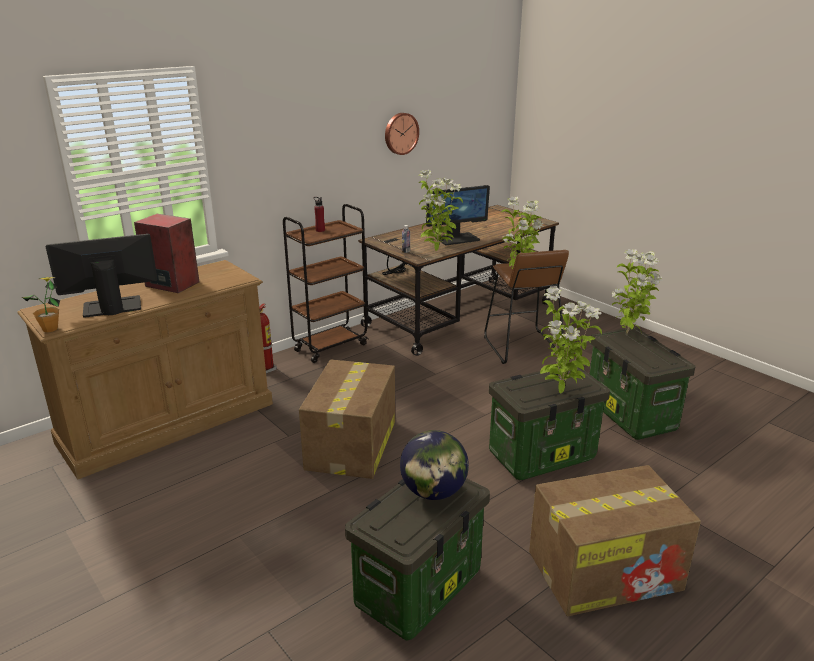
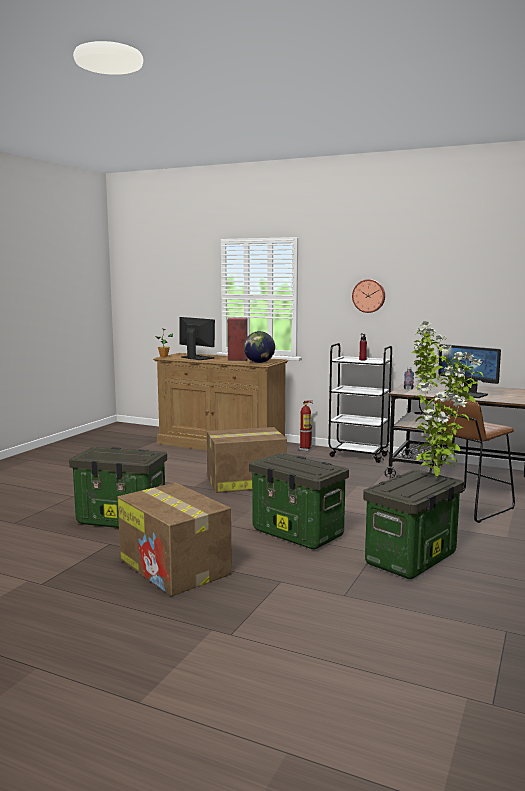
camera: 65 degrees right, 15 degrees down
(331, 347) = (359, 456): brown cart -> white cart
(400, 133) = (464, 300): wall clock -> wall clock (369, 296)
(433, 492) = (133, 454): globe -> globe (259, 362)
(561, 391) = (292, 467): potted plant -> none

